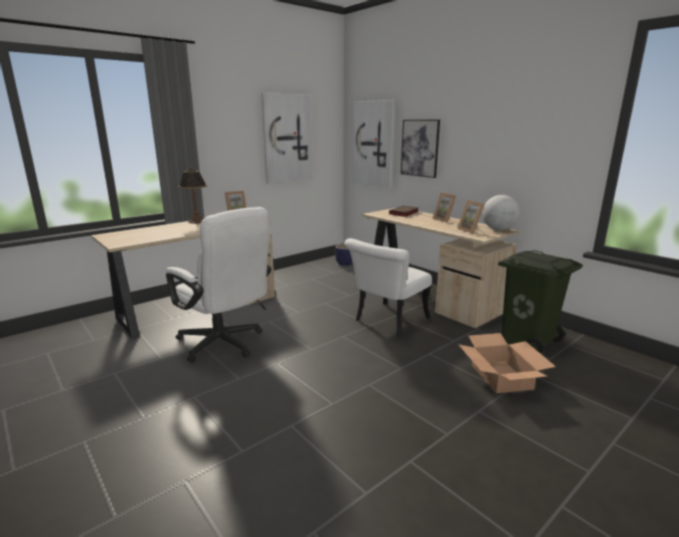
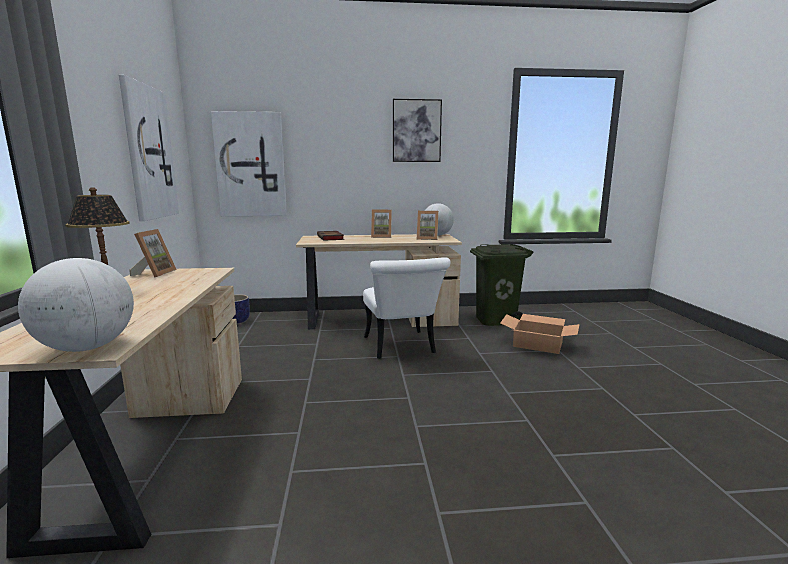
camera: 55 degrees left, 5 degrees down
(119, 242) = (87, 348): none -> globe
(225, 345) = (322, 450): white office chair -> none
(420, 148) = (324, 167): picture -> picture (416, 131)

